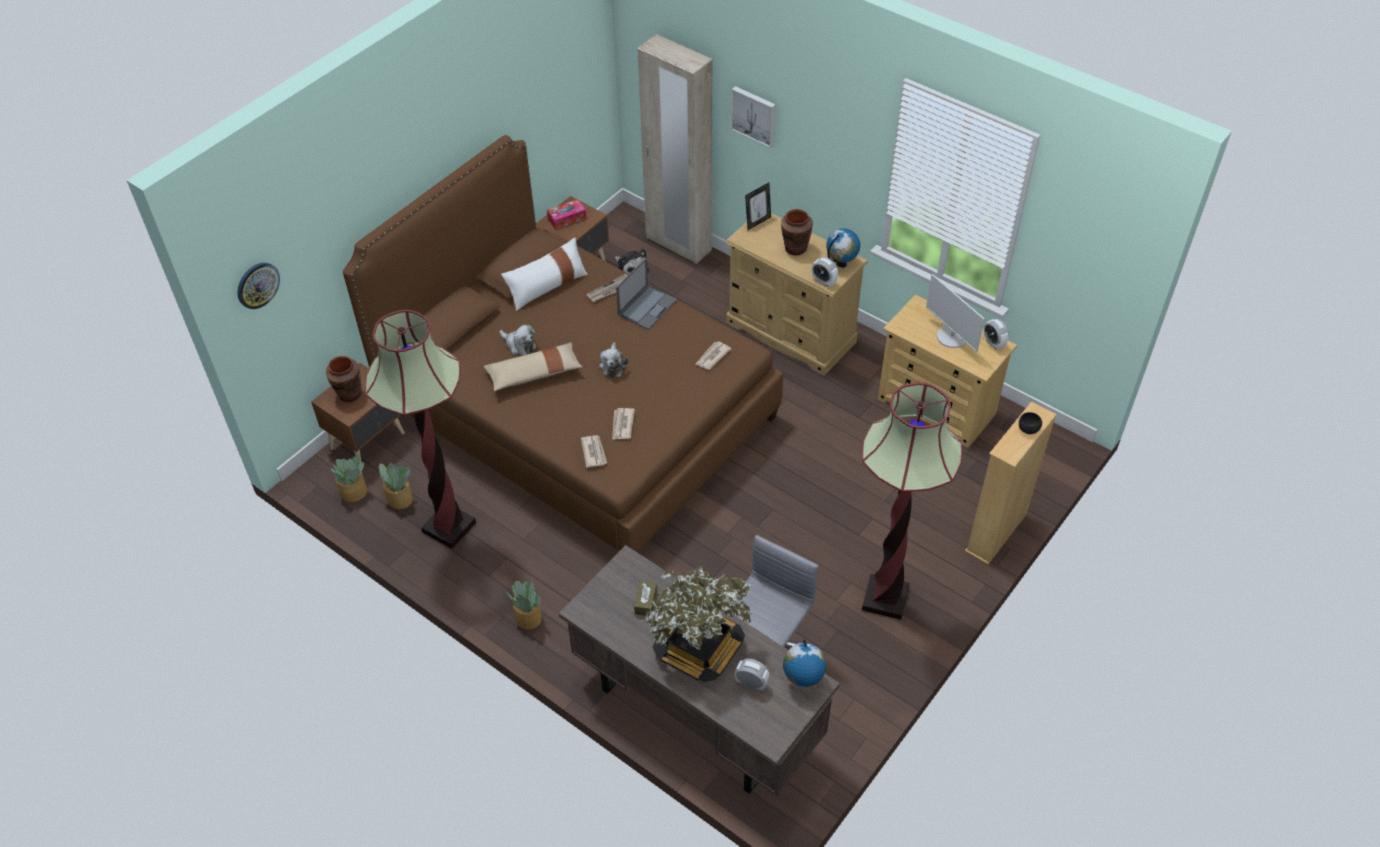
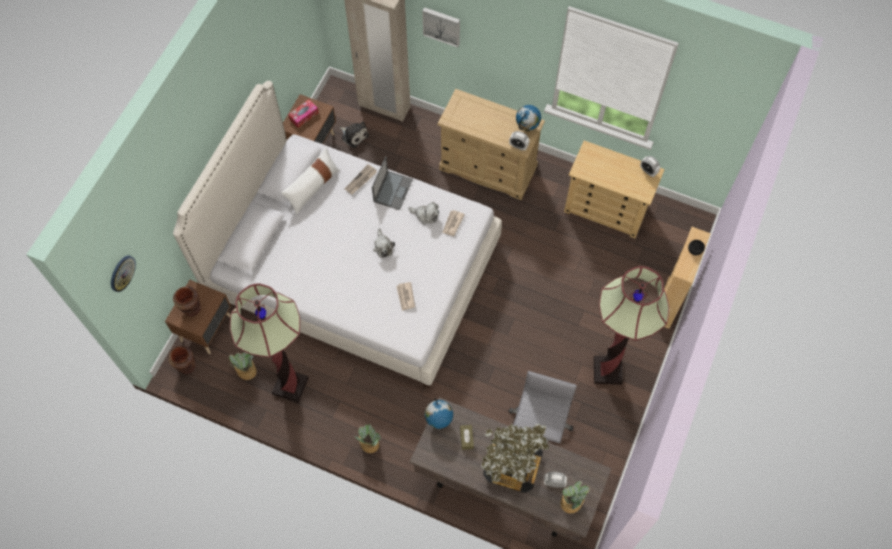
camera: 15 degrees left, 15 degrees up
(354, 492) = (211, 373): potted plant -> potted plant (571, 502)
(519, 345) = (308, 244): plush toy -> plush toy (425, 215)
(534, 374) = (328, 266): beige pillow -> none
(577, 412) = (353, 270): brown bed -> white bed
(594, 452) = (392, 324): newspaper -> none
(757, 222) = (456, 102): picture frame -> none
(795, 248) = (490, 120): brown vase -> brown vase (186, 366)
(802, 680) = (587, 472): globe -> globe (438, 420)
(952, 337) = (618, 172): monitor -> none

